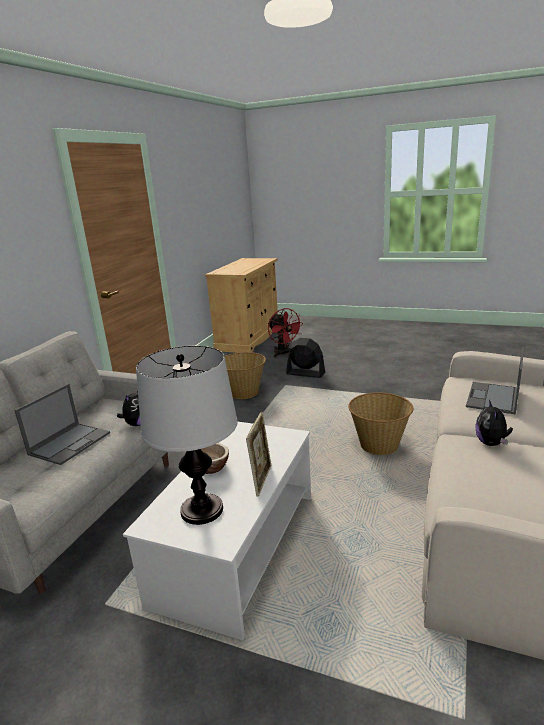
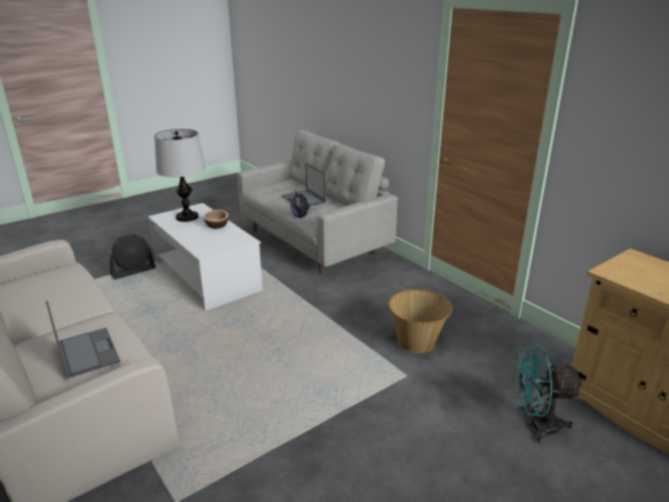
camera: 120 degrees right, 5 degrees up
(262, 480) = (181, 233): picture frame -> none
(284, 354) = (536, 425): red fan -> turquoise fan
(305, 373) = (431, 409): black fan -> black fan (133, 271)
(379, 445) = (212, 373): basket -> none
(491, 443) = (67, 312): plush toy -> none

